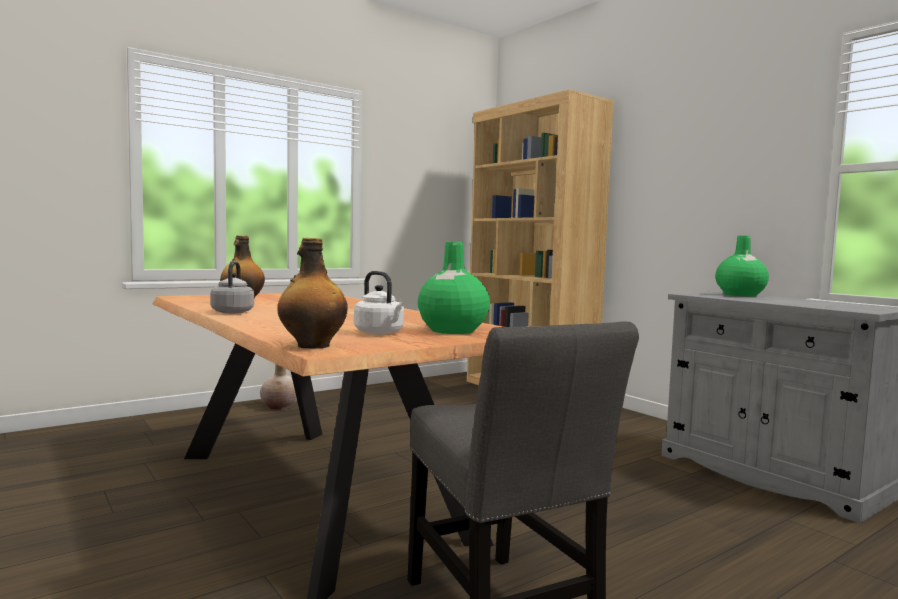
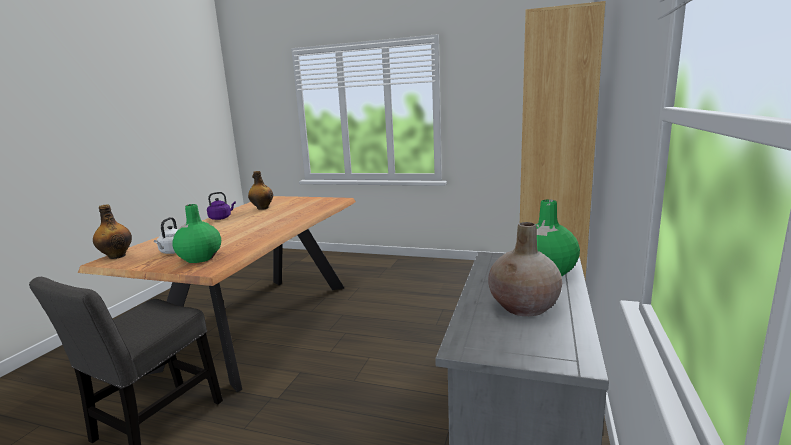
camera: 55 degrees right, 10 degrees up
(233, 312) = (221, 218): grey kettle -> purple kettle
(280, 406) = (371, 262): beige vase -> beige vase (524, 307)

